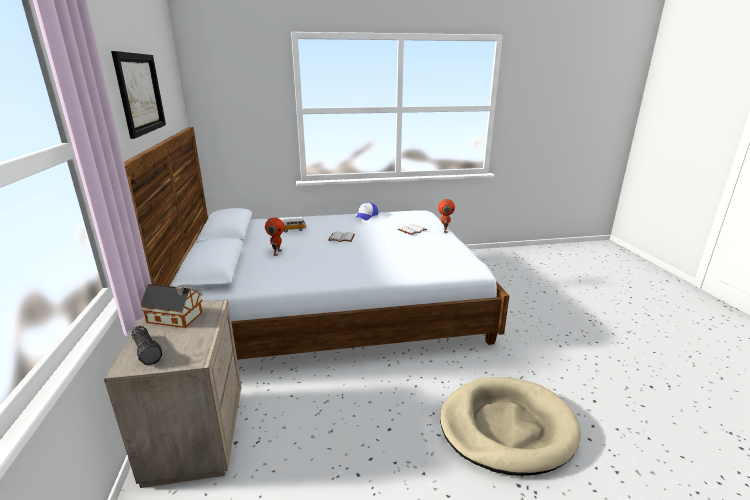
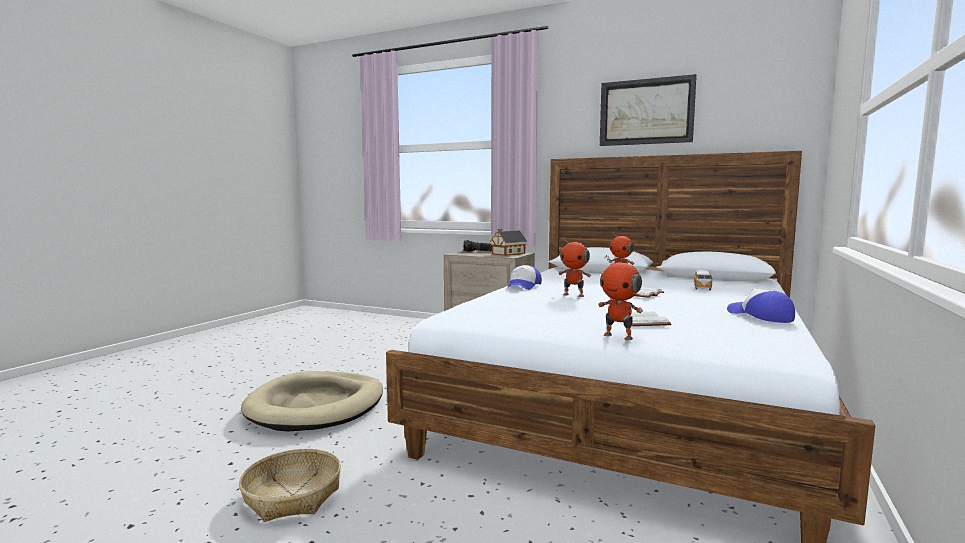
camera: 125 degrees right, 15 degrees down
(354, 273) = (523, 286): none -> cap
(373, 250) = (574, 295): none -> toy robot
(565, 357) = (293, 495): none -> basket

